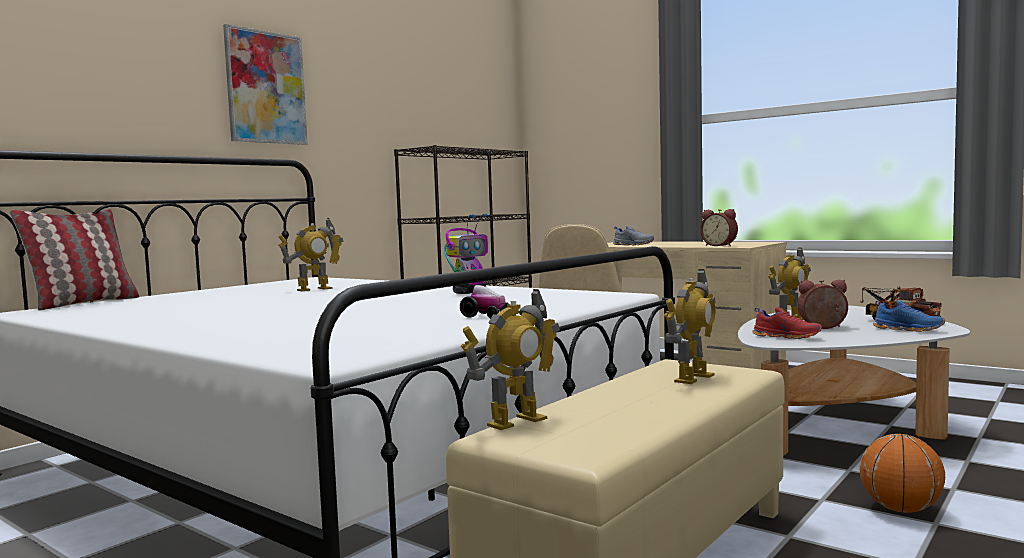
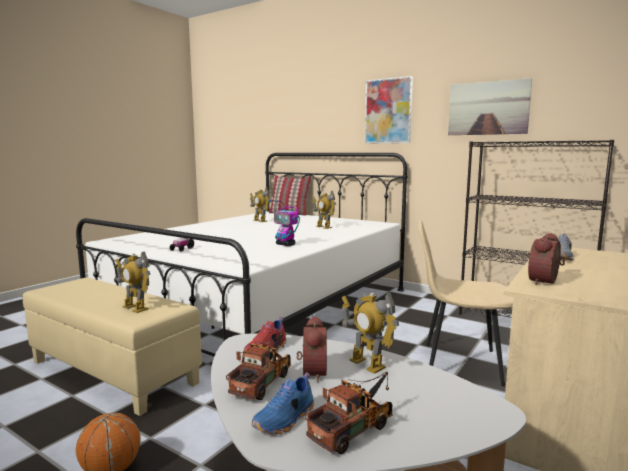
camera: 85 degrees right, 5 degrees up
(390, 106) = (488, 108): none -> picture
(516, 421) = (97, 282): toy robot -> toy robot (260, 221)
(854, 335) = (264, 381): none -> toy truck

